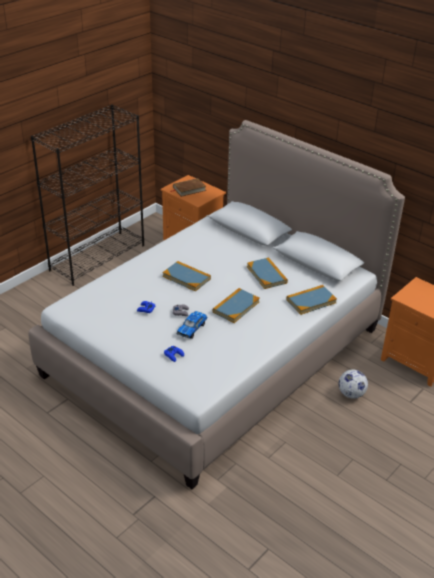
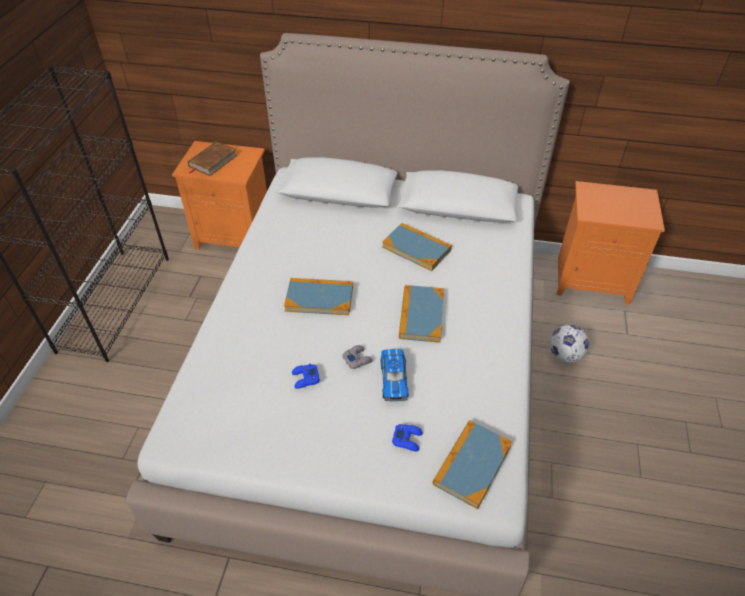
camera: 30 degrees left, 10 degrees up
(311, 301) = (501, 264): book -> book (472, 465)

